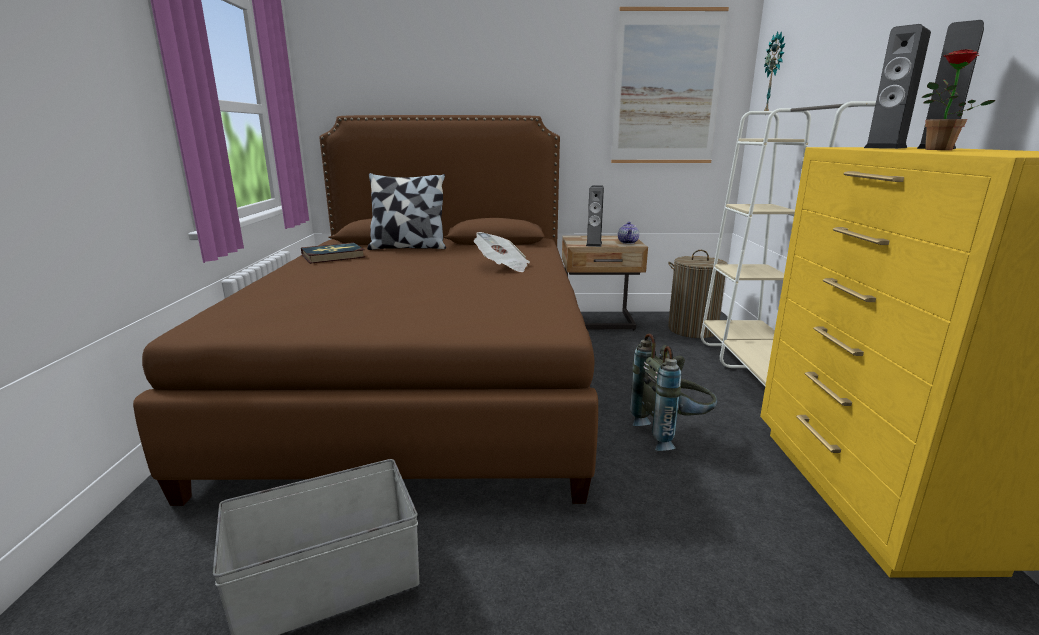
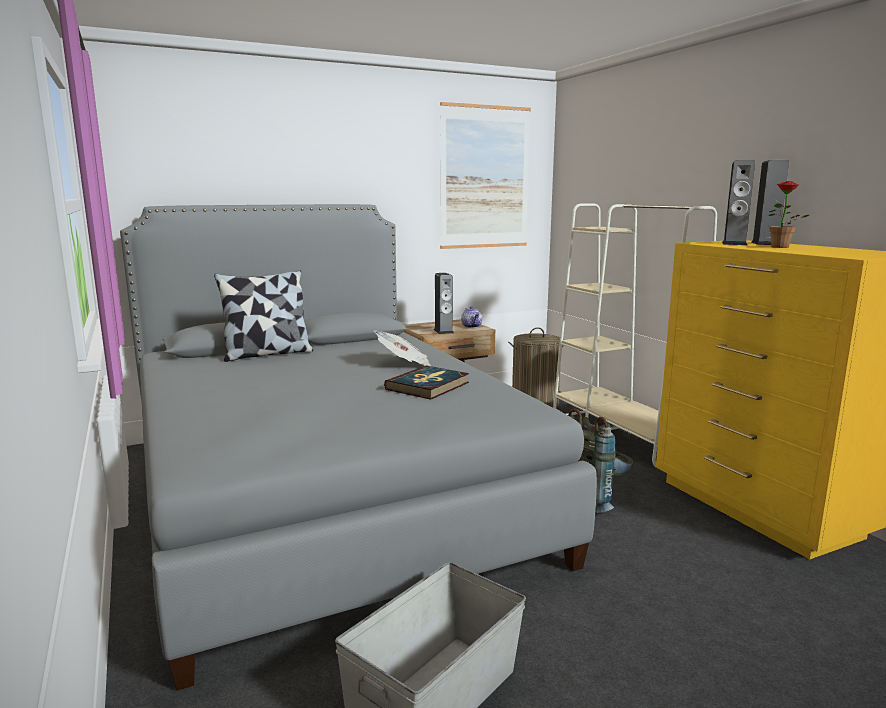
camera: 25 degrees left, 5 degrees down
(333, 256) = (196, 373): book -> book (428, 386)
(424, 377) = (325, 495): brown bed -> grey bed
(774, 74) = (580, 169): wall clock -> none

